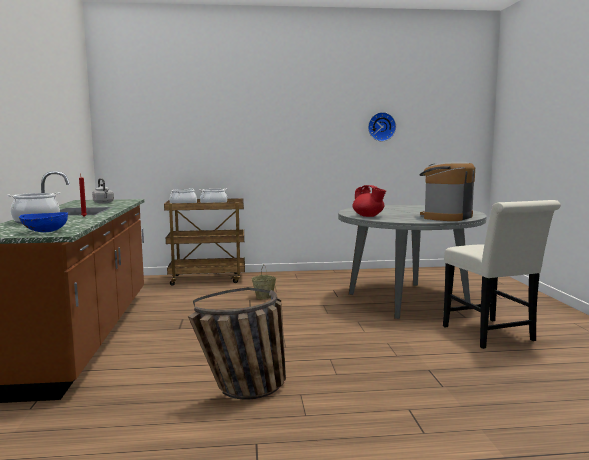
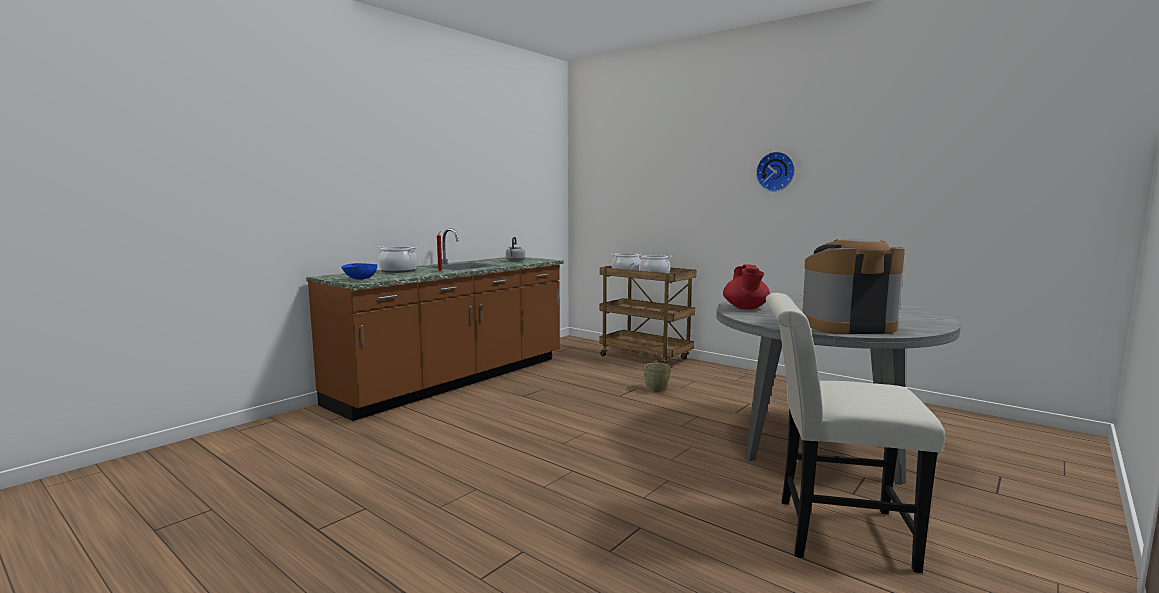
camera: 45 degrees right, 0 degrees up
(243, 392) = (445, 466): basket -> none
(381, 126) = (897, 178): wall clock -> wall clock (776, 171)
(492, 335) = (831, 532): white chair -> white chair turned 75 degrees clockwise

